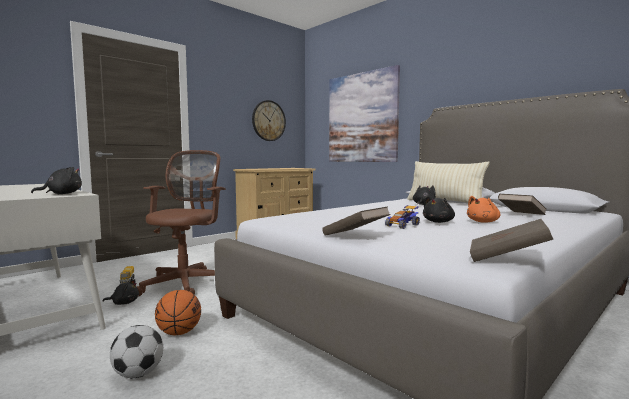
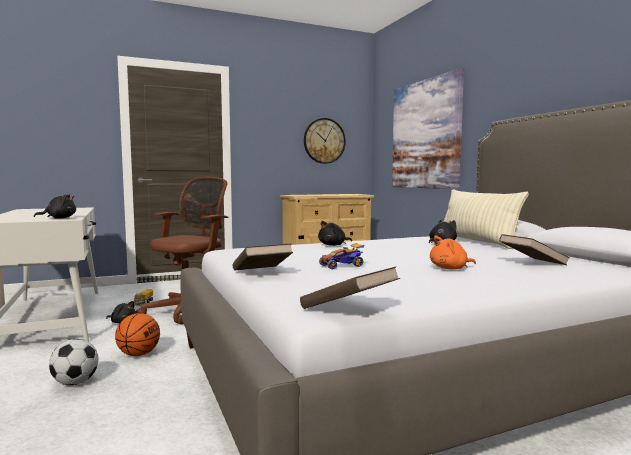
camera: 20 degrees right, 0 degrees up
(439, 222) = (396, 265): black plush toy -> black plush toy (333, 245)

